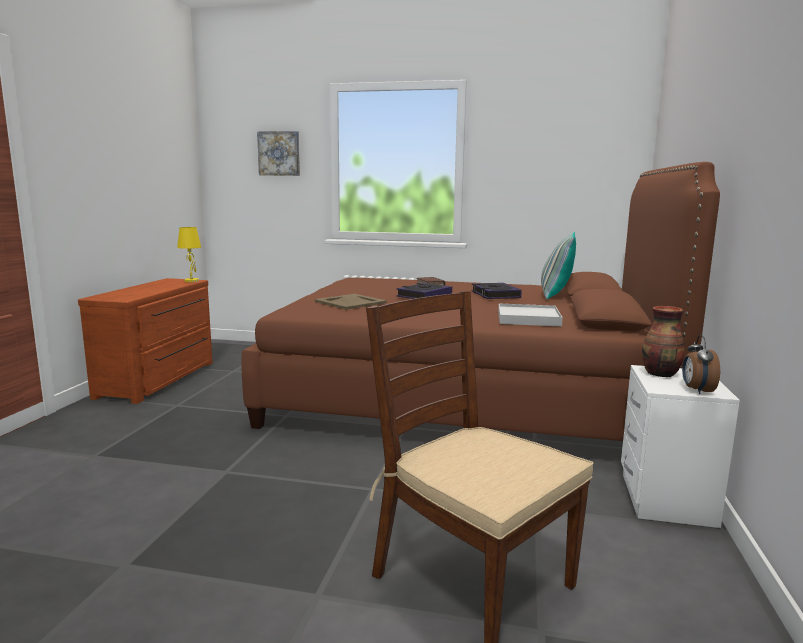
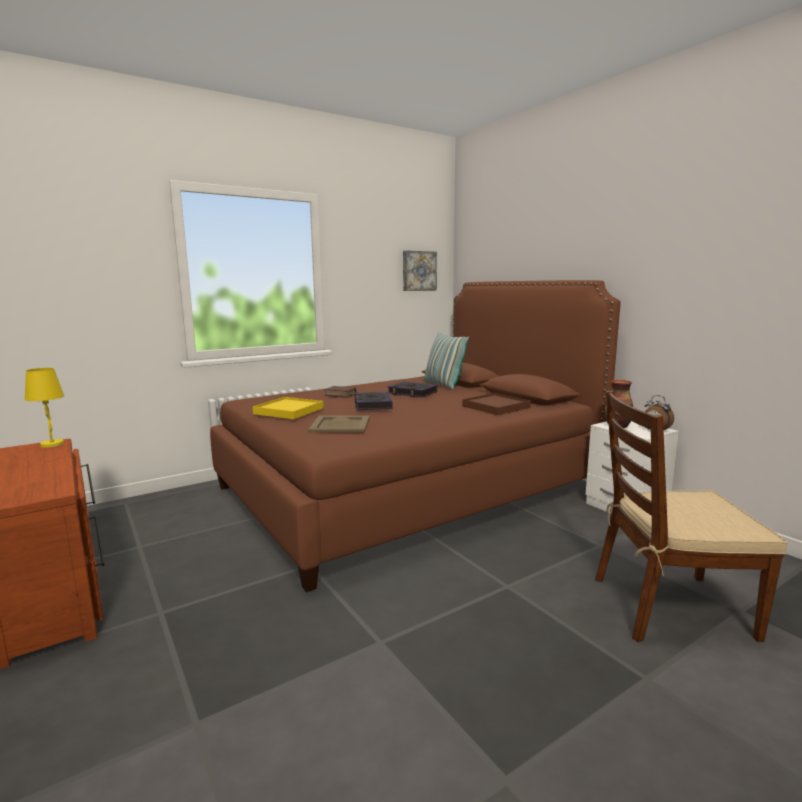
camera: 45 degrees left, 0 degrees up
(279, 153) = (104, 261): picture -> picture (418, 271)
(350, 288) = (288, 411): none -> yellow tray
(528, 318) = (496, 407): white tray -> brown tray

